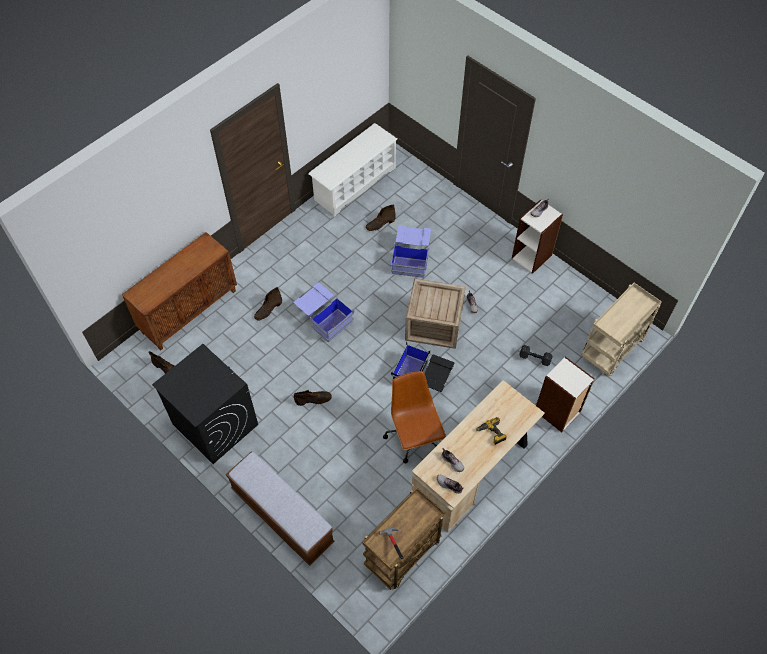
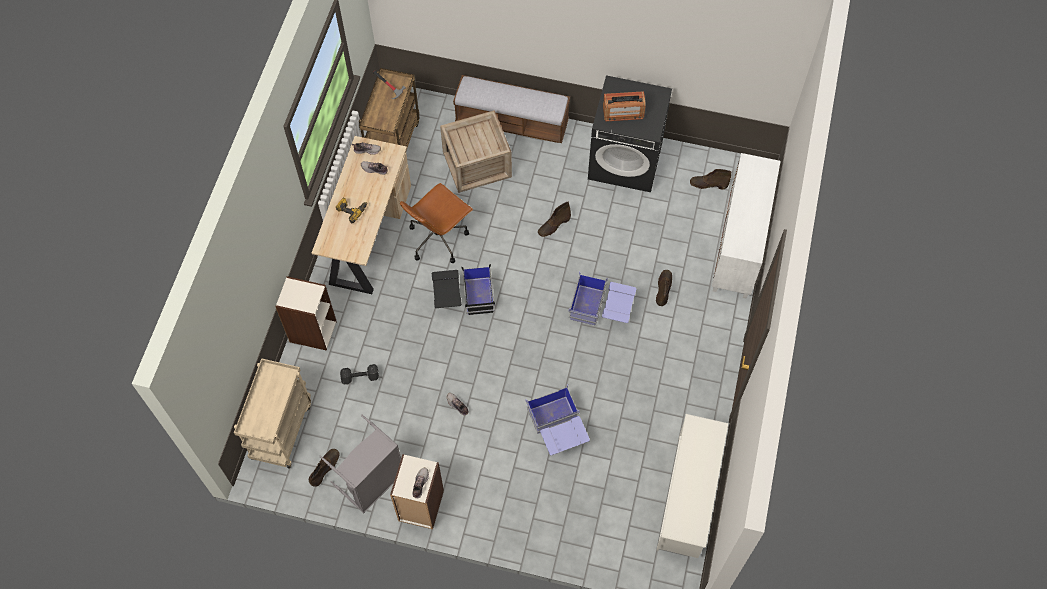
camera: 150 degrees right, 5 degrees up
(189, 310) = (739, 247): brown cabinet -> white cabinet
(210, 384) = (623, 112): none -> radio
(380, 224) = (620, 455): brown boot -> brown boot (325, 468)
(414, 438) = (438, 238): brown office chair -> brown office chair turned 90 degrees clockwise
(434, 325) = (484, 360): crate -> crate (476, 164)
(558, 285) = (373, 482): none -> grey laundry basket

